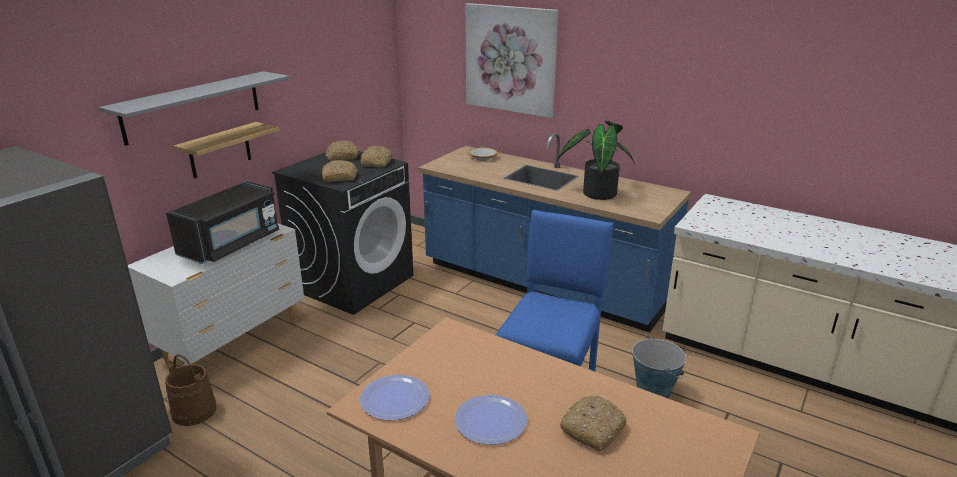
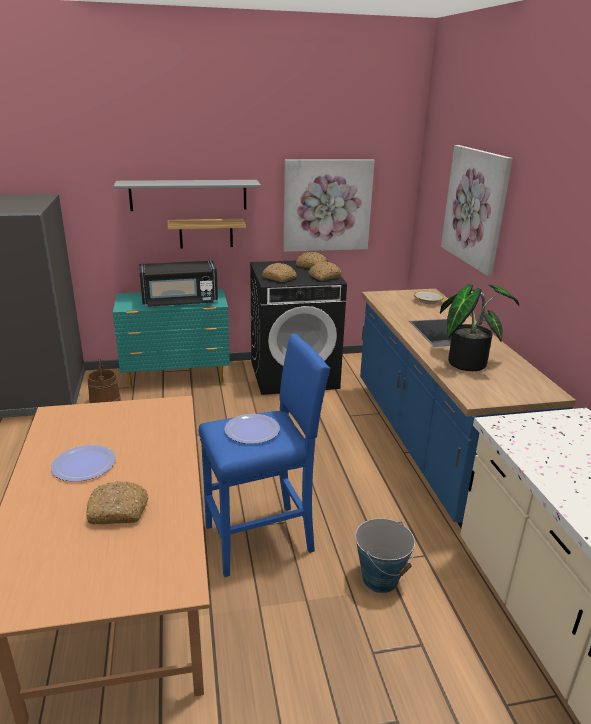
camera: 45 degrees right, 0 degrees up
(235, 341) = (177, 377): white dresser -> turquoise dresser
(331, 87) = (327, 205): none -> picture
(395, 399) = (72, 421): plate -> plate (252, 430)

